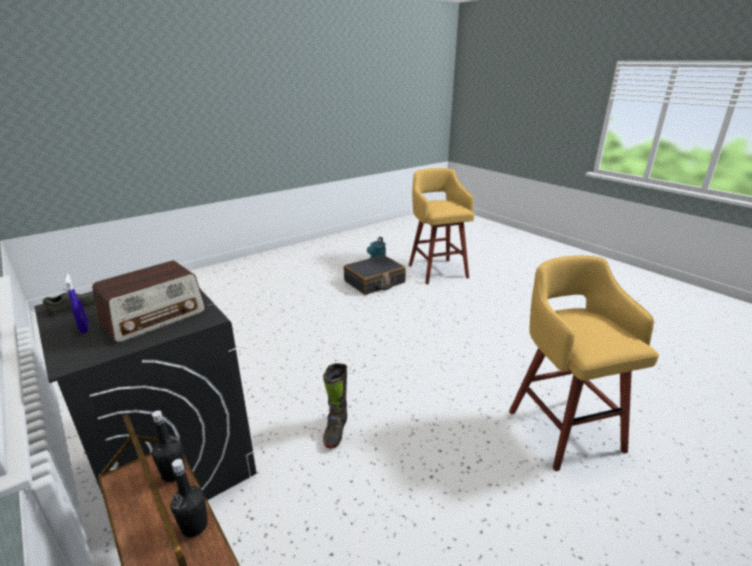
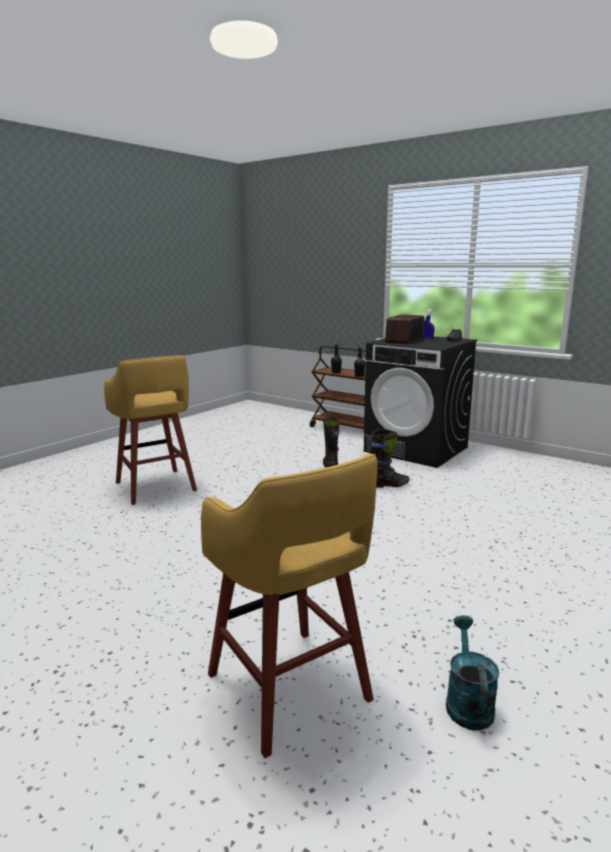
camera: 165 degrees right, 10 degrees down
(295, 382) = (388, 485): none -> black boot
(374, 282) = (413, 620): black suitcase -> none

